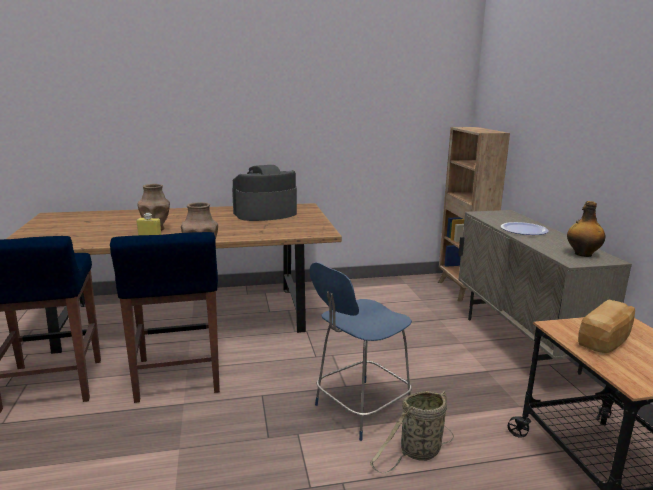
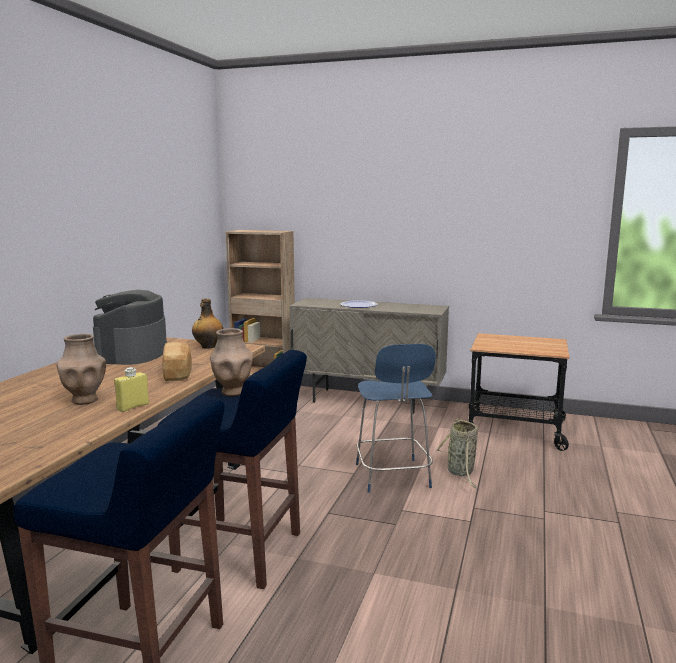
camera: 60 degrees left, 5 degrees down
(582, 254) = (422, 308): bottle -> bottle (208, 347)
(606, 340) = (507, 344): bread -> bread (178, 373)

